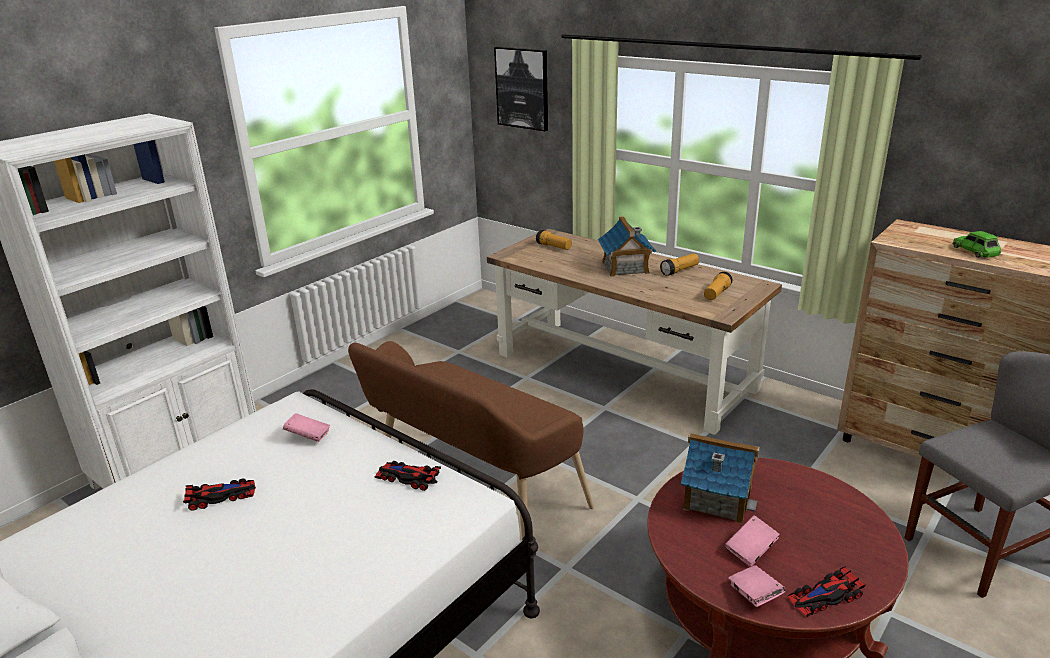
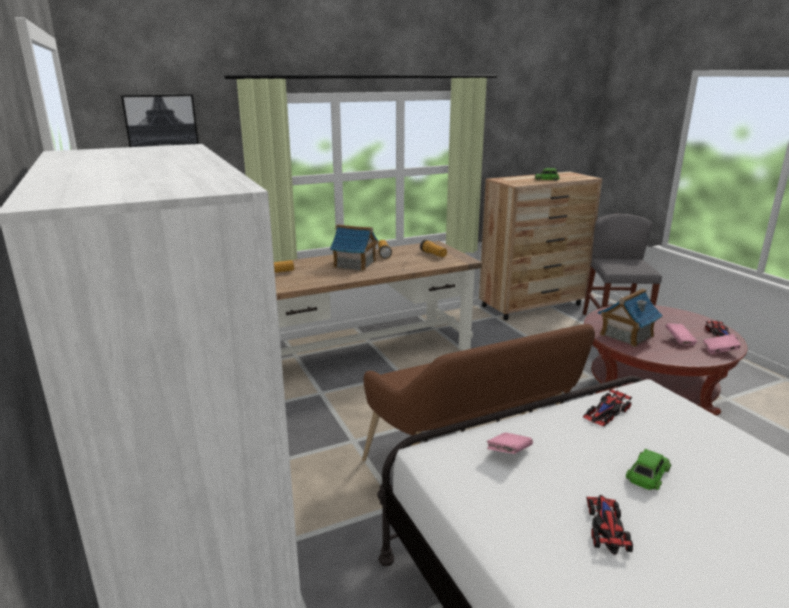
camera: 65 degrees left, 5 degrees down
(300, 511) = (647, 475): none -> green toy car

